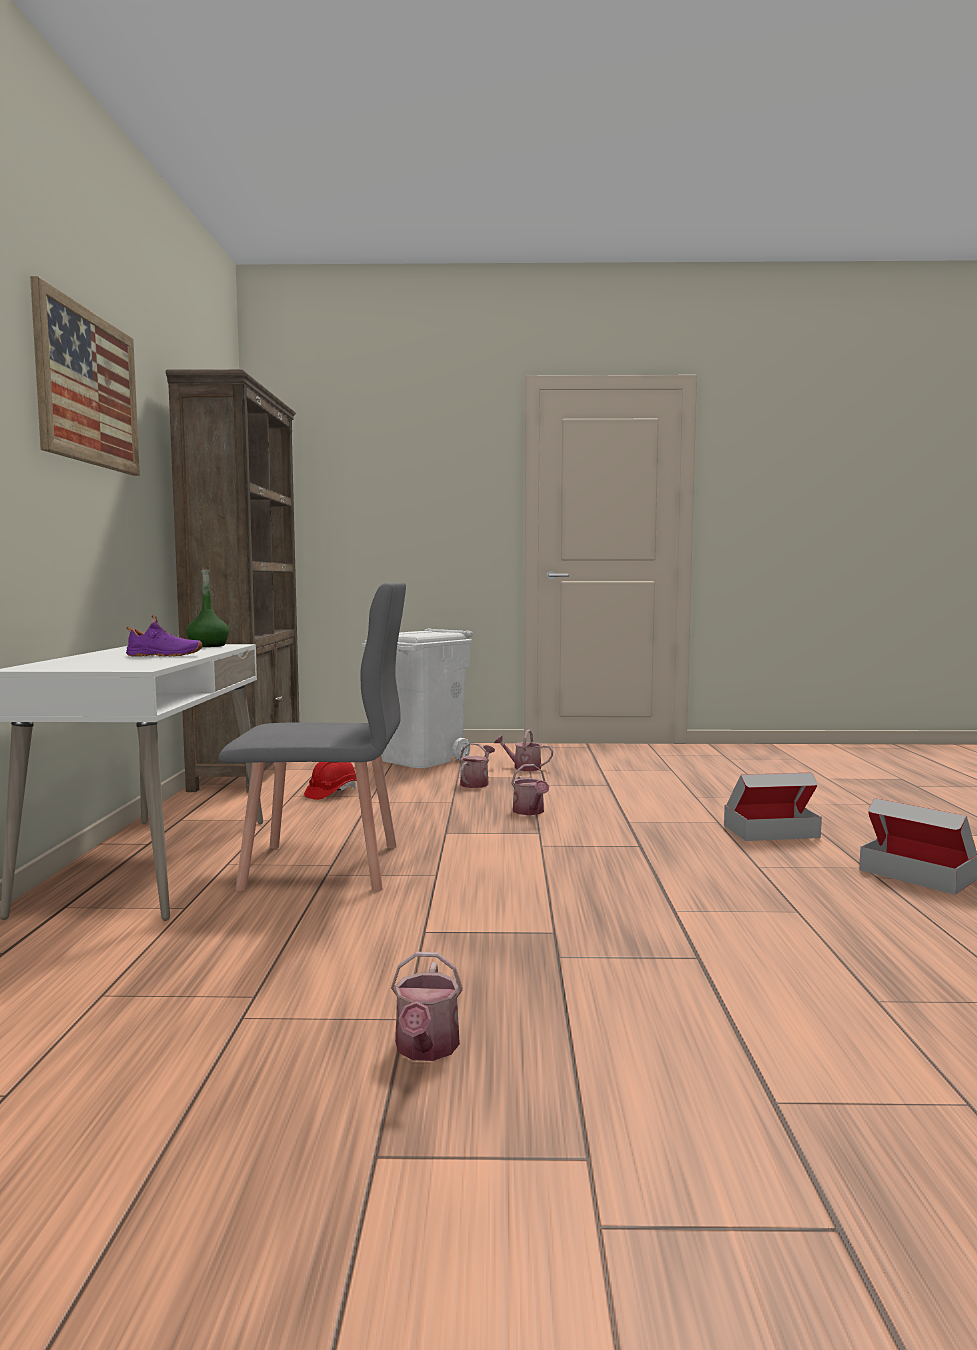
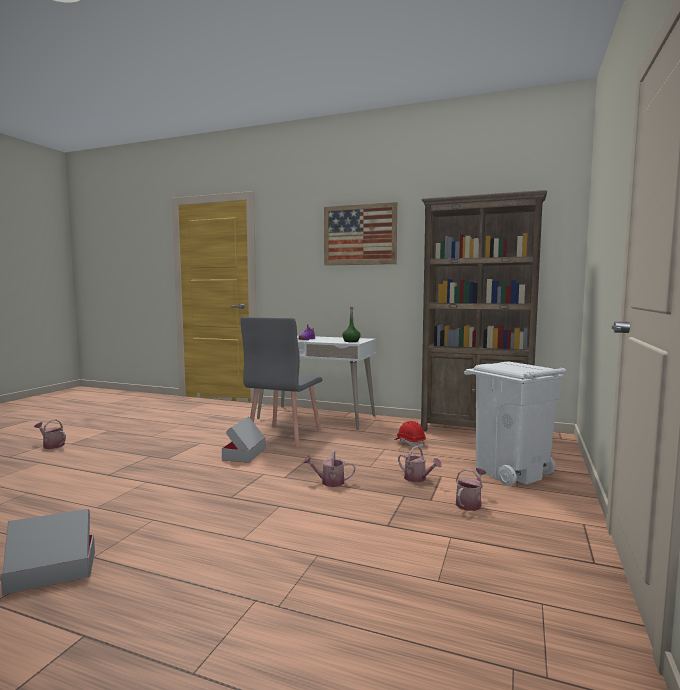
camera: 110 degrees right, 0 degrees up
(425, 1049) = (134, 436): watering can -> watering can (52, 445)
(771, 831) = (197, 552): cardboard box -> cardboard box (244, 454)

